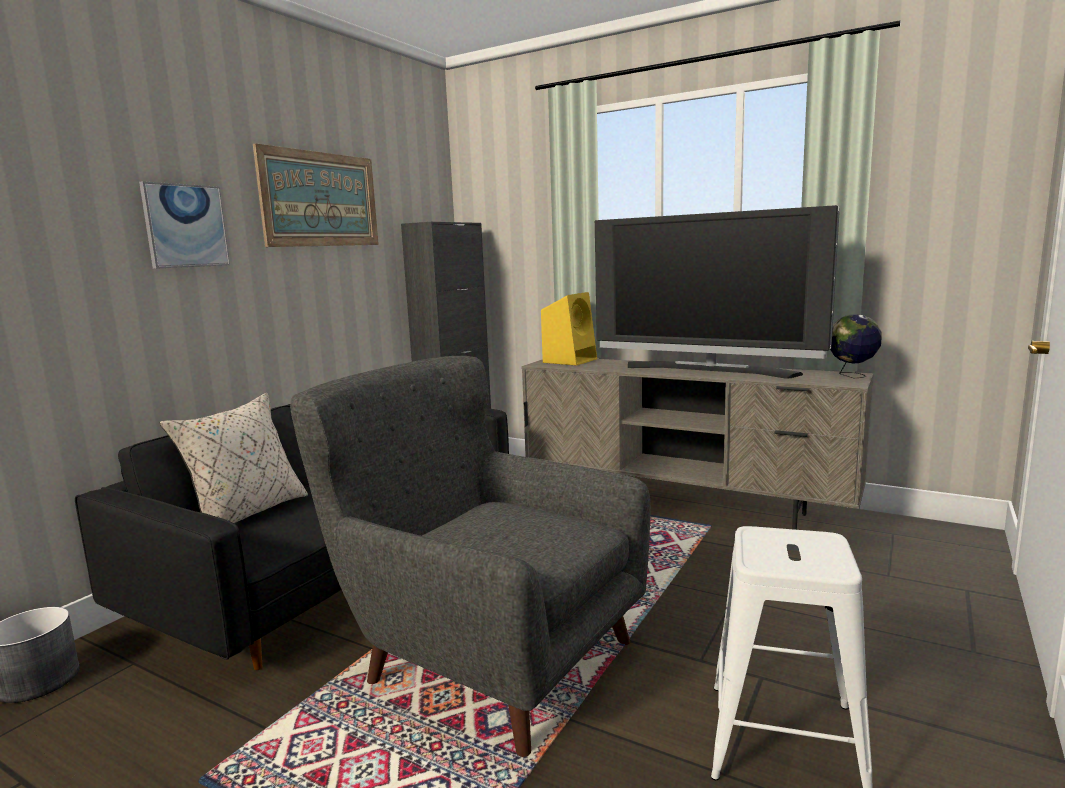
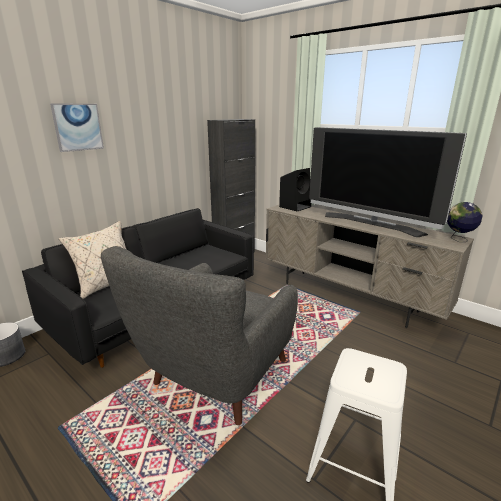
camera: 10 degrees right, 10 degrees up
(320, 199) = (158, 108): picture -> none
(489, 652) = (215, 377): grey armchair -> grey armchair turned 105 degrees counterclockwise
(570, 360) = (295, 206): yellow speaker -> black speaker

